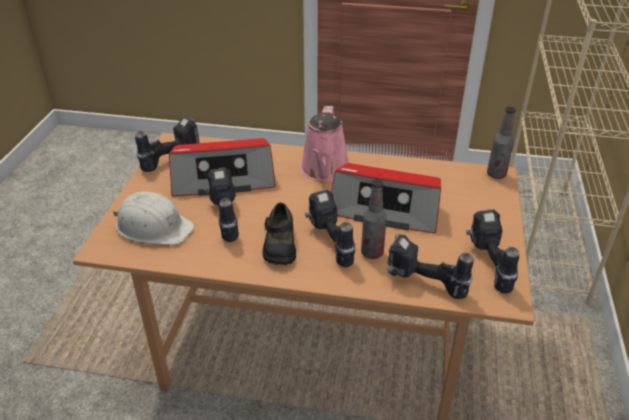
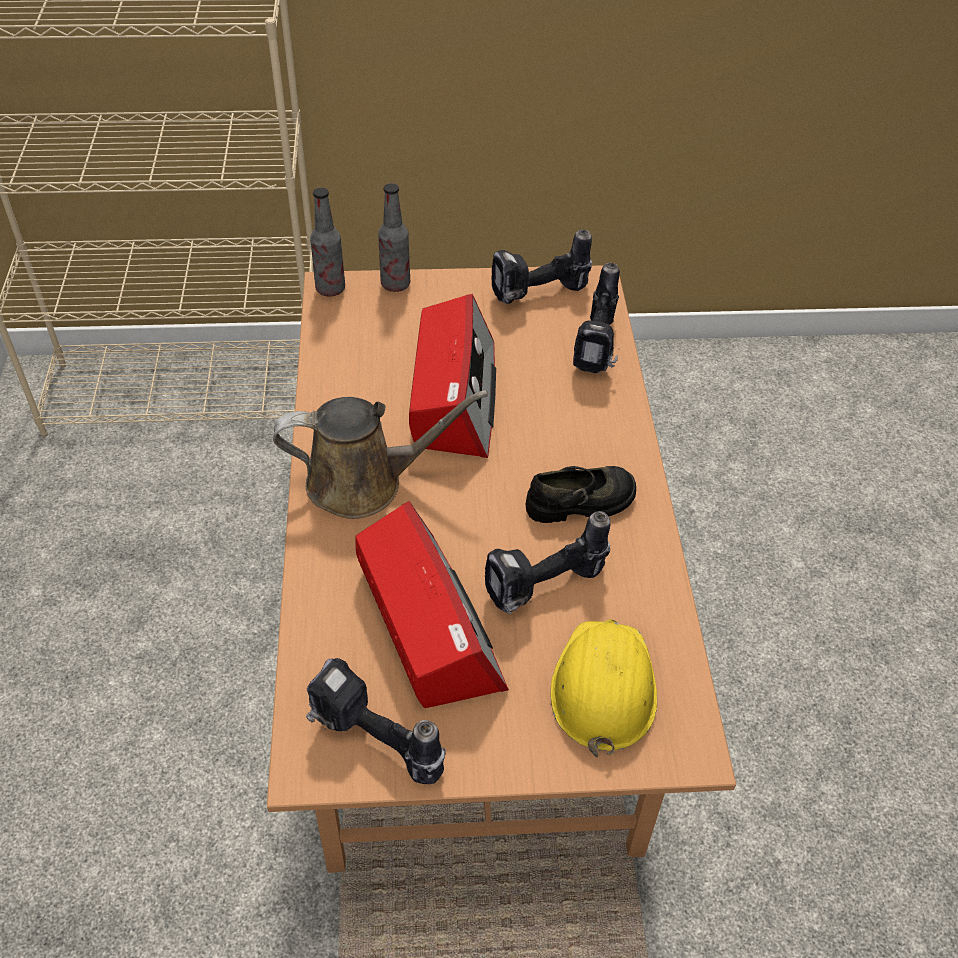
camera: 105 degrees left, 10 degrees up
(154, 226) = (603, 688): white hard hat -> yellow hard hat
(324, 170) = (364, 482): pink watering can -> brown watering can
(329, 243) = (555, 447): power drill -> none
(372, 253) = (558, 400): bottle -> bottle (395, 284)

